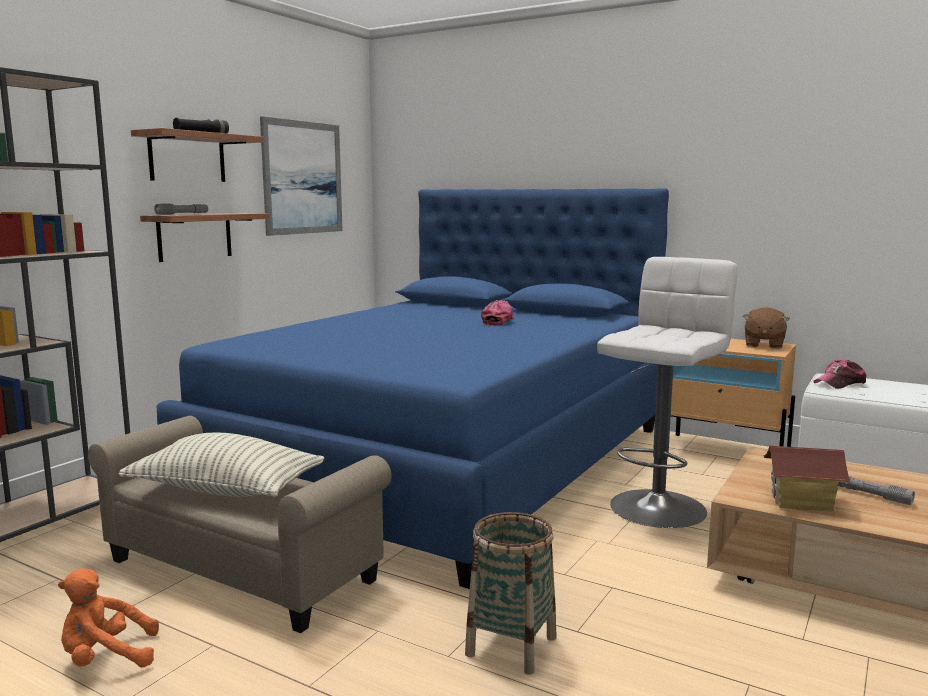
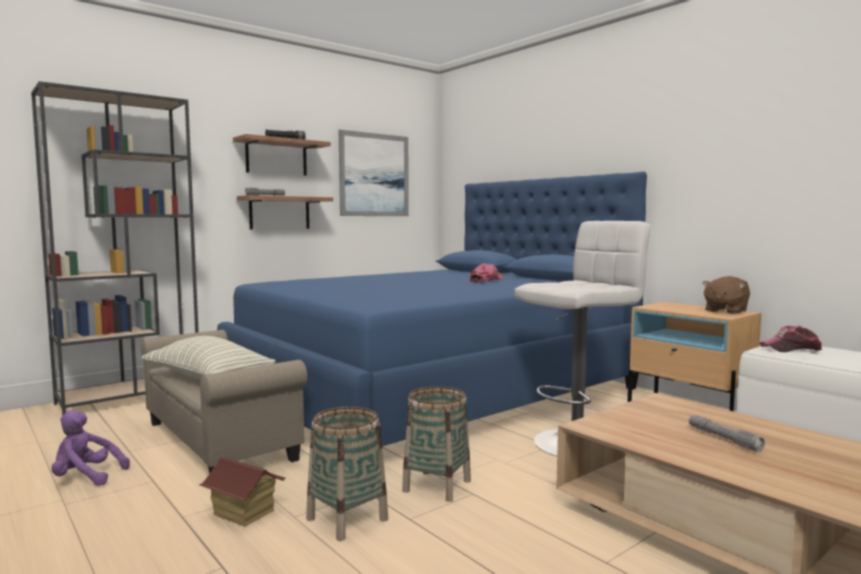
camera: 20 degrees right, 5 degrees down
(106, 659) = (86, 477): orange plush toy -> purple plush toy
(566, 584) = (437, 486): none -> basket
(801, 502) = (644, 436): toy house -> toy house (243, 513)

